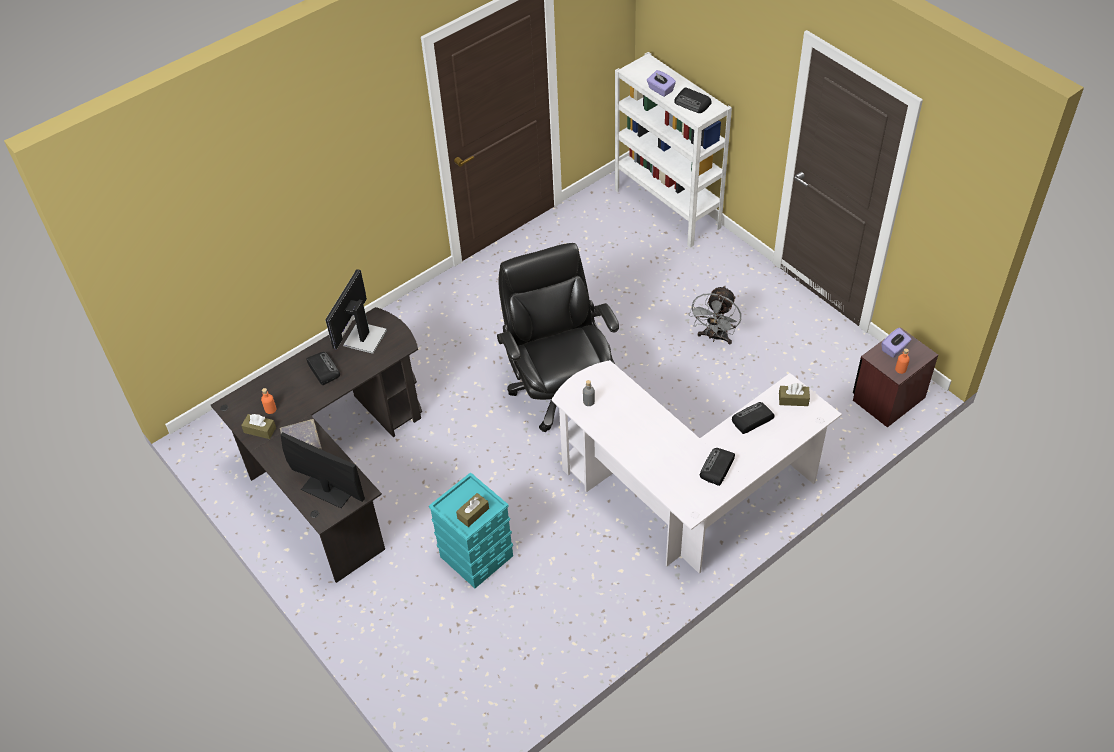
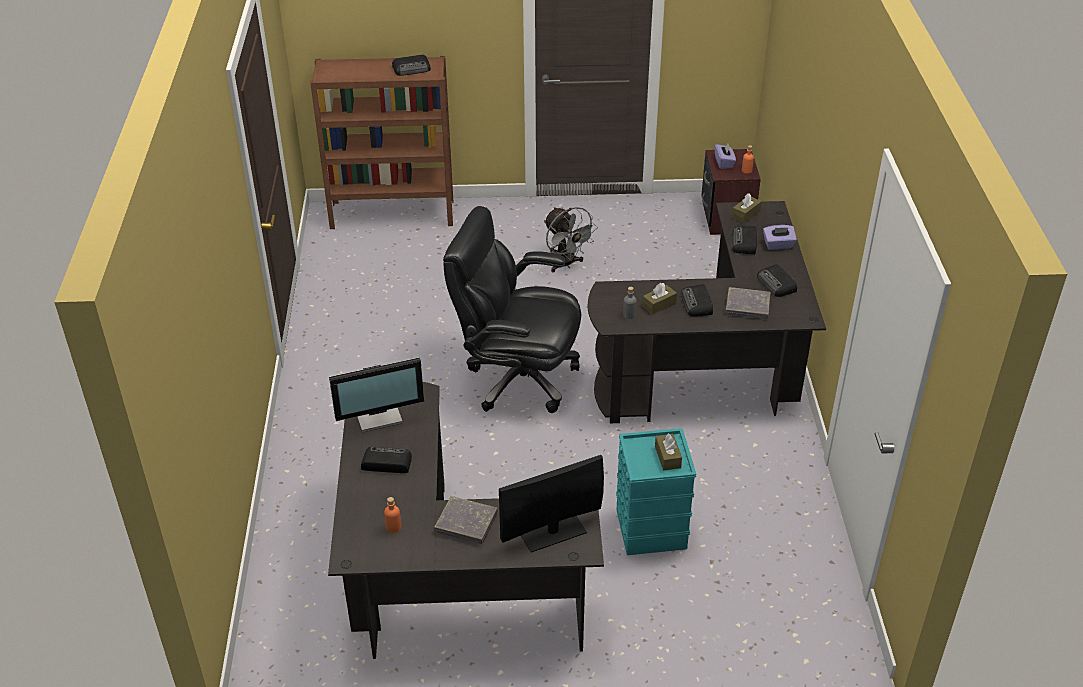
camera: 55 degrees left, 10 degrees down
(260, 430) = (413, 548): brown tissue box -> brown tissue box (659, 305)
(363, 338) = (379, 415): monitor -> monitor turned 75 degrees counterclockwise
(641, 433) = (697, 304): none -> radio
(660, 90) = (371, 74): purple tissue box -> purple tissue box (778, 245)
(667, 208) = (392, 214): white bookcase -> brown bookcase
(669, 465) = (747, 306): none -> grey book
(685, 498) = (716, 369): white desk -> black desk

